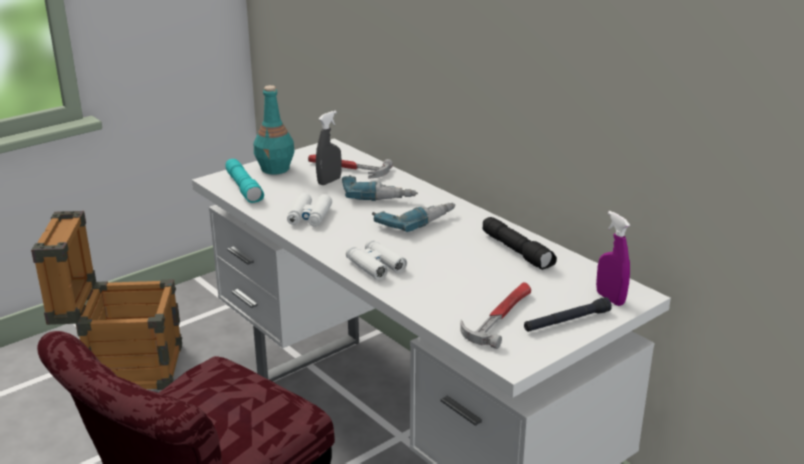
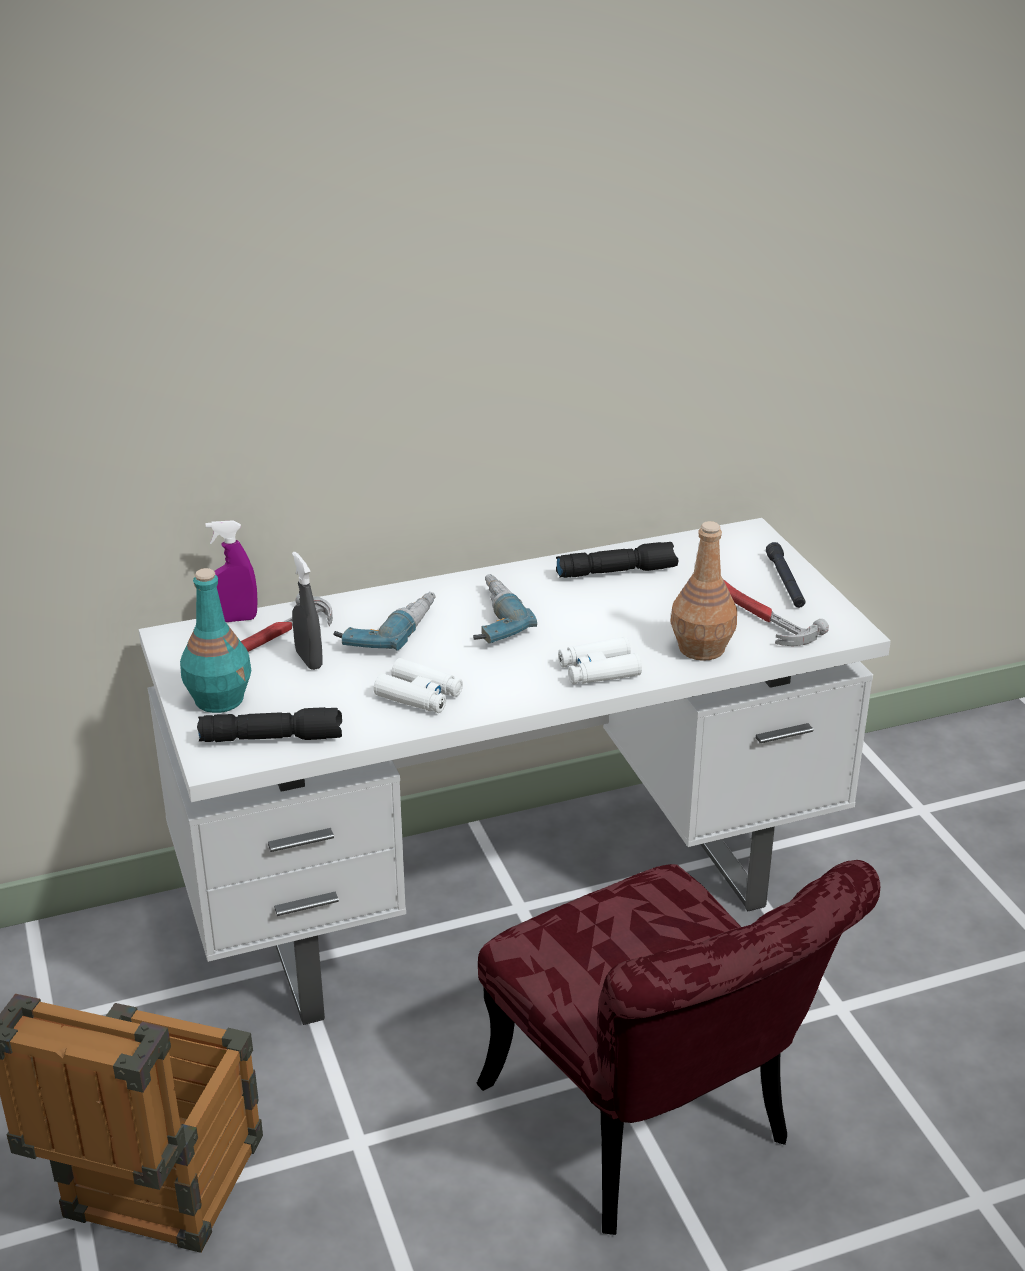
camera: 70 degrees left, 5 degrees up
(245, 188) = (273, 737): turquoise flashlight -> black flashlight
(433, 299) = (702, 648): none -> brown bottle
(610, 298) = (750, 547): purple spray bottle -> purple spray bottle (234, 619)

